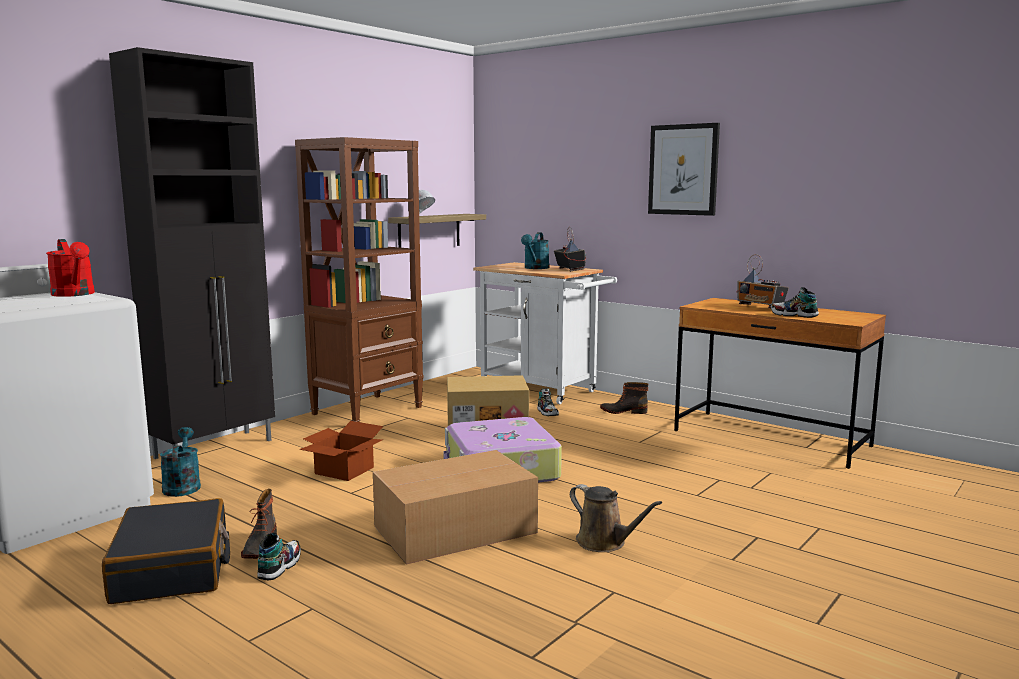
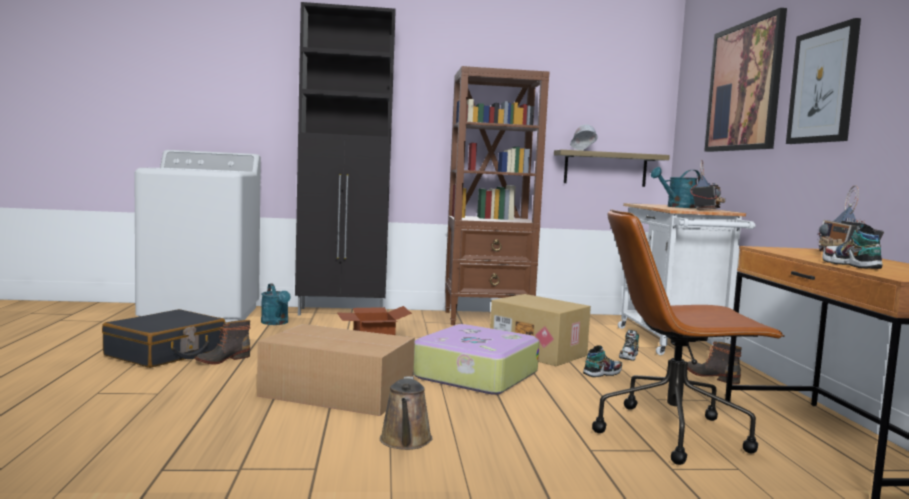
camera: 45 degrees right, 5 degrees down
(75, 294) = (232, 170): red watering can -> none
(182, 486) = (276, 323): turquoise watering can -> turquoise watering can turned 120 degrees clockwise
(279, 566) = (203, 371): shoe -> shoe (602, 373)
(582, 158) = (744, 87): none -> picture
(701, 463) = (674, 433): none -> brown office chair

